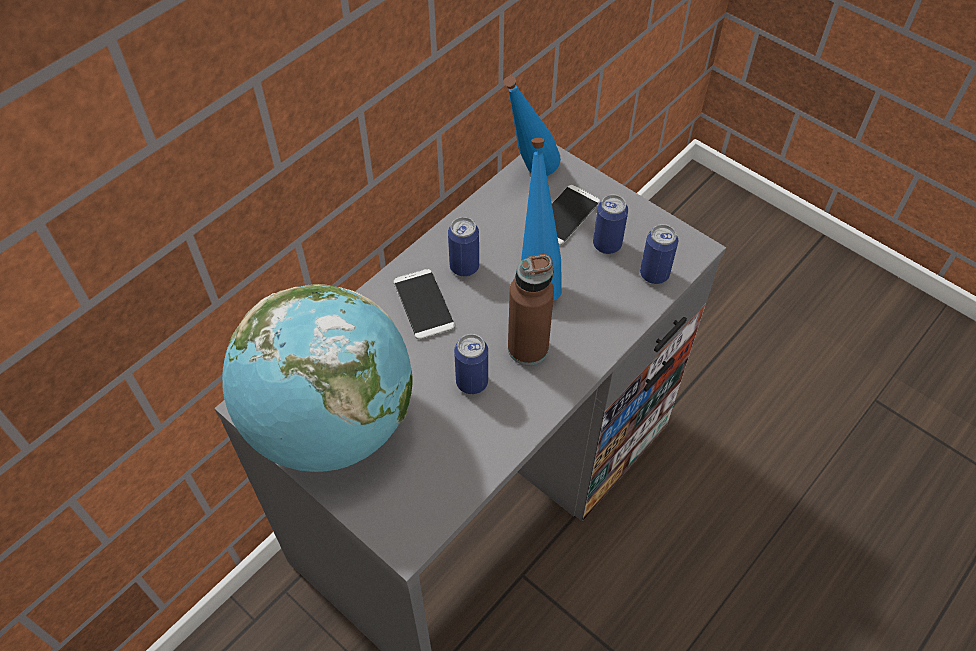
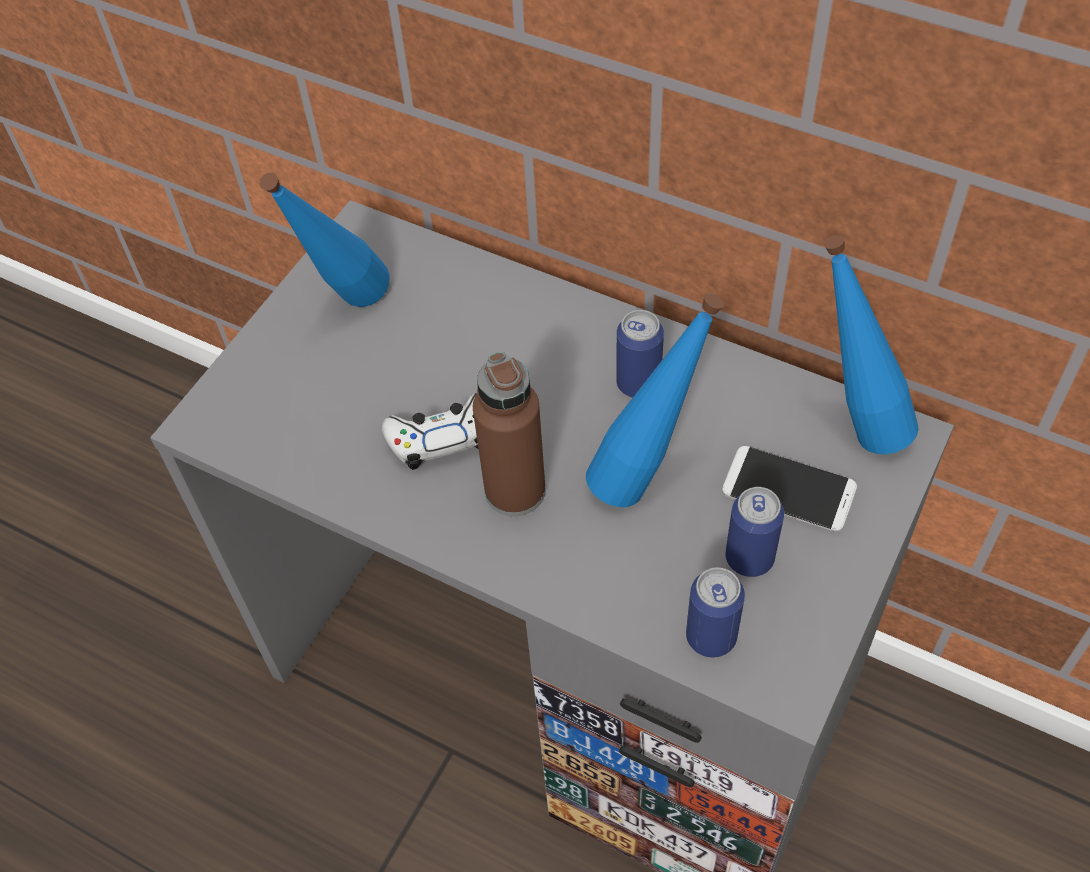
camera: 80 degrees right, 0 degrees up
(331, 425) = (346, 310): globe -> blue bottle
(423, 304) = (557, 354): phone -> none
(472, 382) = (441, 437): can -> white game controller

